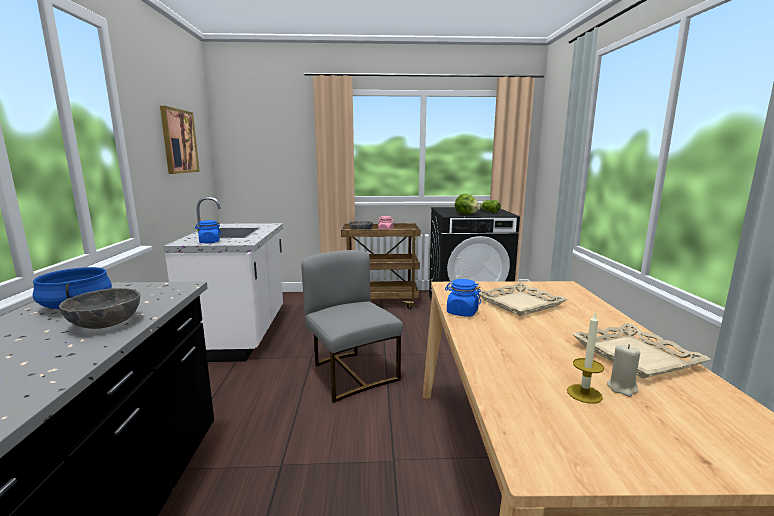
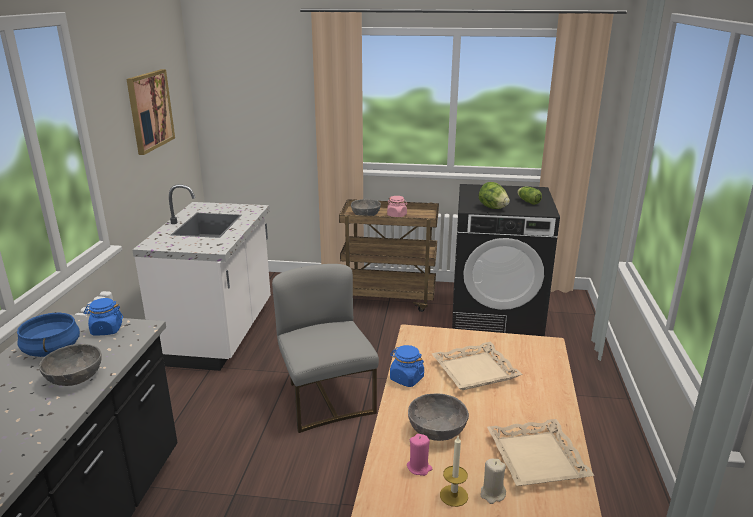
camera: 10 degrees right, 10 degrees up
(209, 242) = (180, 245): blue jar -> blue jar (106, 330)
(520, 344) = (436, 430): none -> grey bowl
(527, 374) = (419, 467): none -> pink candle

